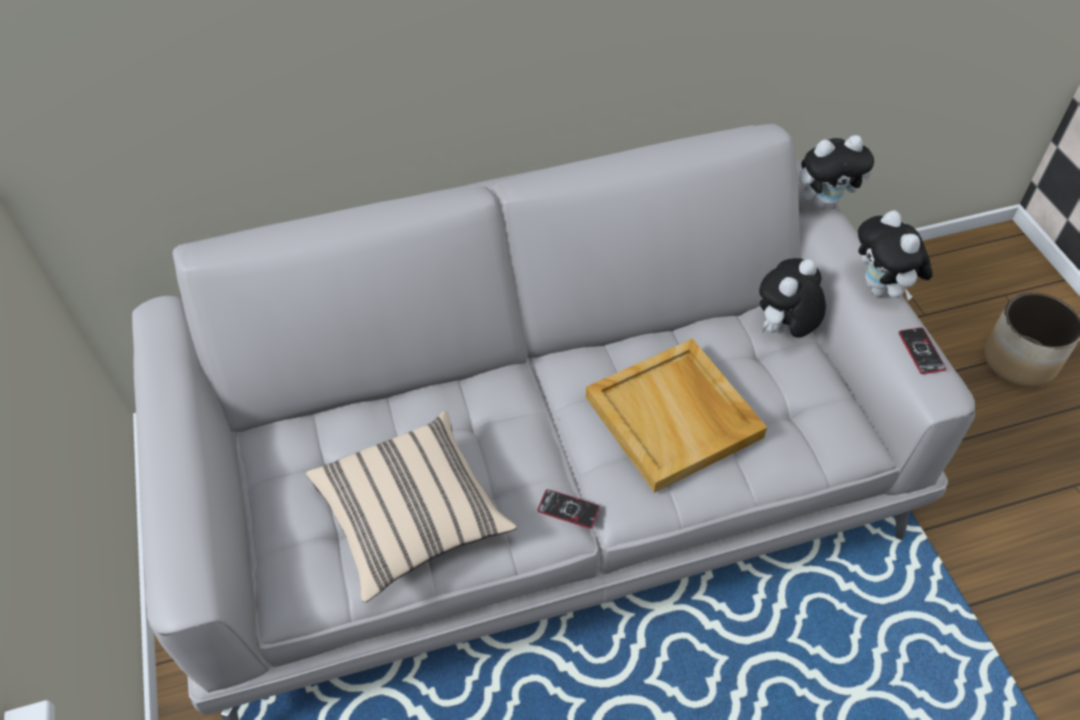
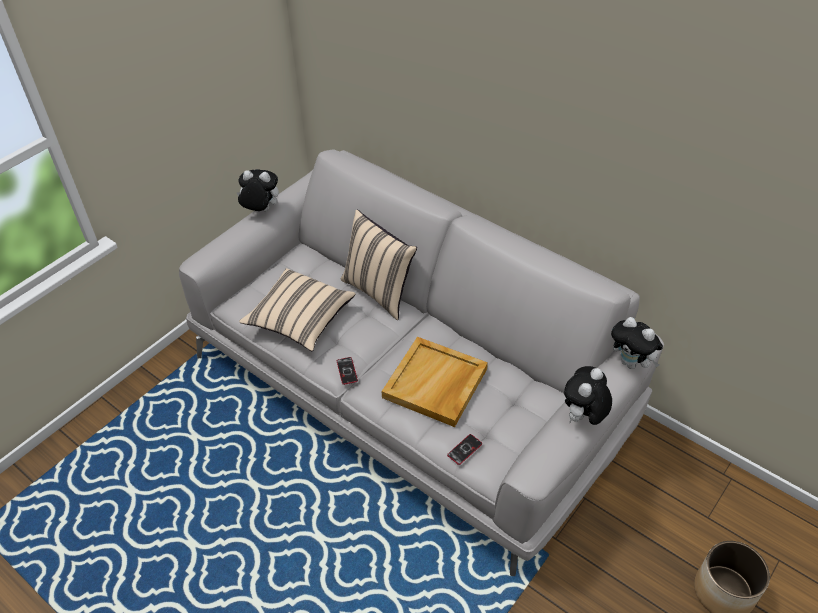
camera: 55 degrees right, 5 degrees down
(446, 387) = (379, 291): none -> beige pillow
(783, 331) = (539, 403): plush toy -> plush toy (261, 211)
(921, 351) = (550, 453): phone -> phone (464, 449)

